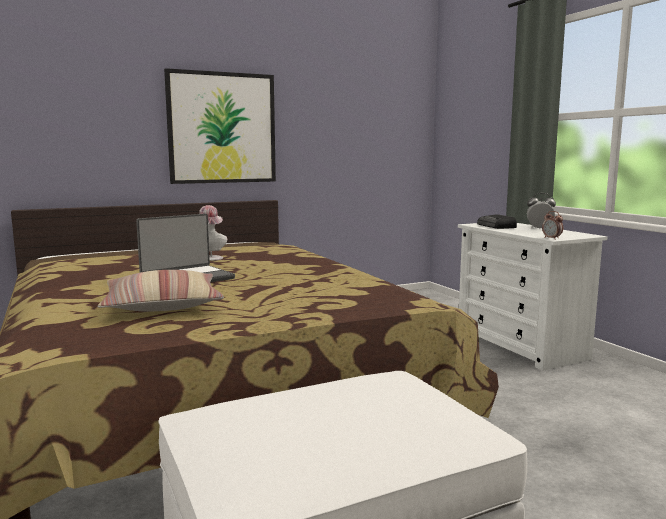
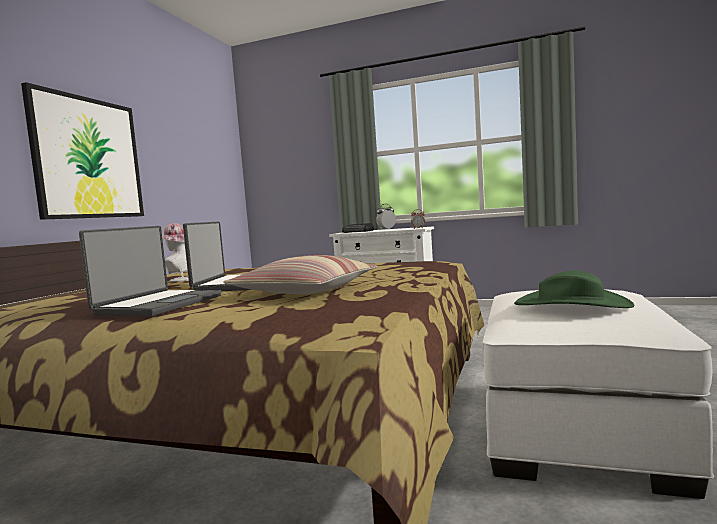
camera: 45 degrees left, 5 degrees down
(87, 286) = (158, 305): none -> laptop
(288, 416) = (571, 304): none -> green hat

